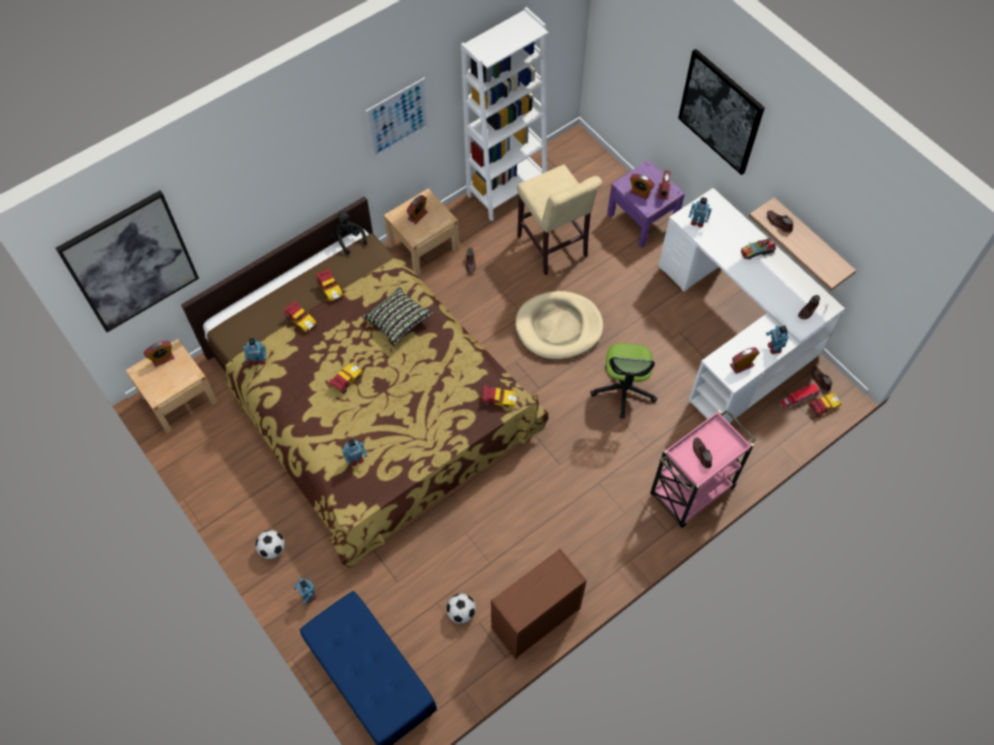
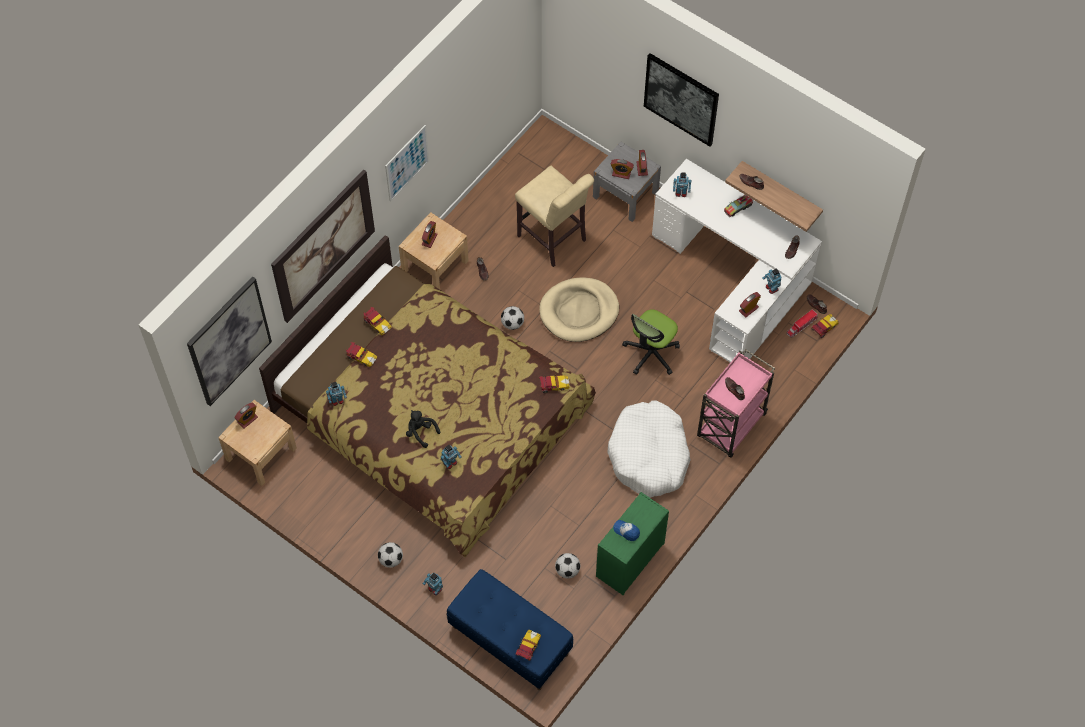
camera: 15 degrees left, 0 degrees up
(274, 183) = (323, 246): none -> picture
(346, 381) = (419, 400): toy car -> toy car (528, 648)
(348, 239) = (377, 276): black plush toy -> black plush toy (420, 432)
(398, 321) = (447, 338): pillow -> none
(485, 324) = (512, 323): none -> football
(506, 190) = (494, 195): white bookcase -> none
(529, 592) = (626, 531): none -> cap
(534, 619) = (629, 560): brown dresser -> green dresser
(590, 502) = (649, 455): none -> white dog bed
(623, 390) = (651, 353): office chair -> office chair turned 45 degrees clockwise
(642, 219) = (625, 194): purple nightstand -> grey nightstand

